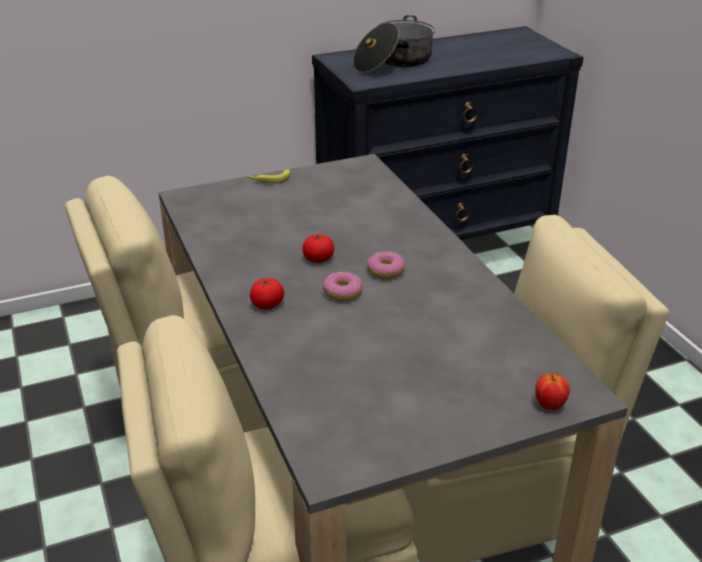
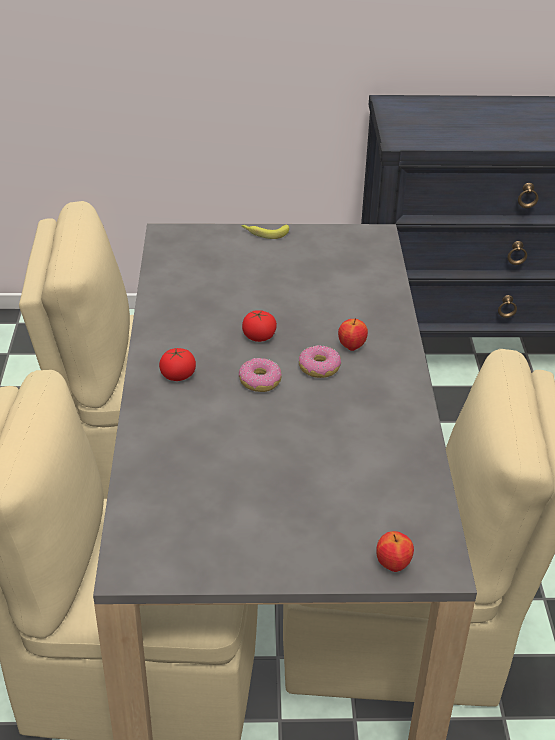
camera: 20 degrees right, 5 degrees up
(393, 62) = (453, 120): cooking pot -> none
(401, 250) = (351, 347): none -> apple

